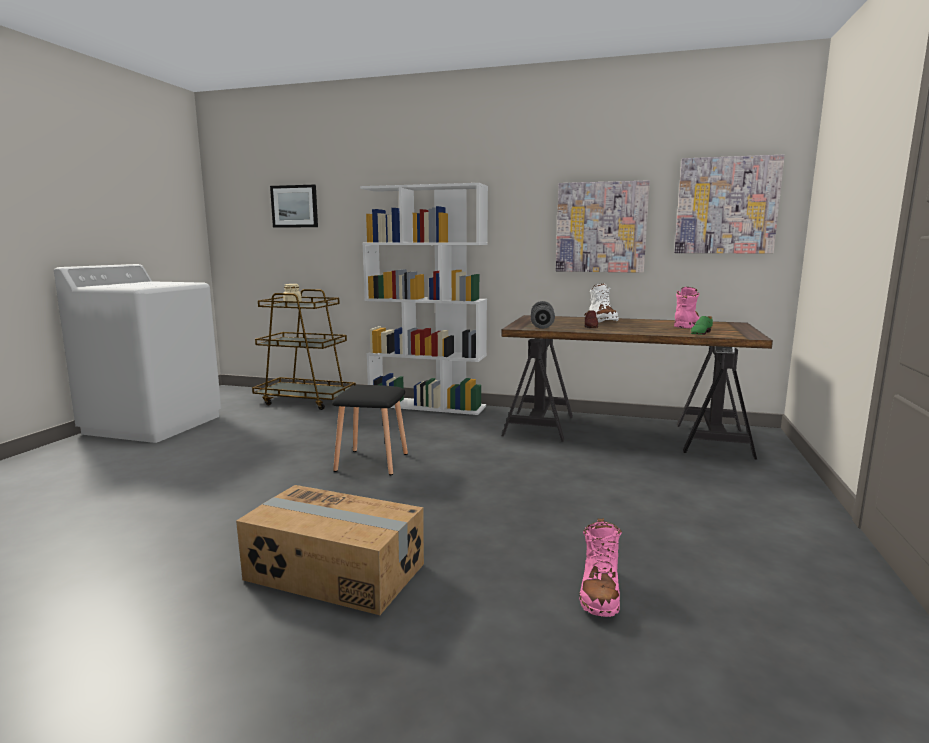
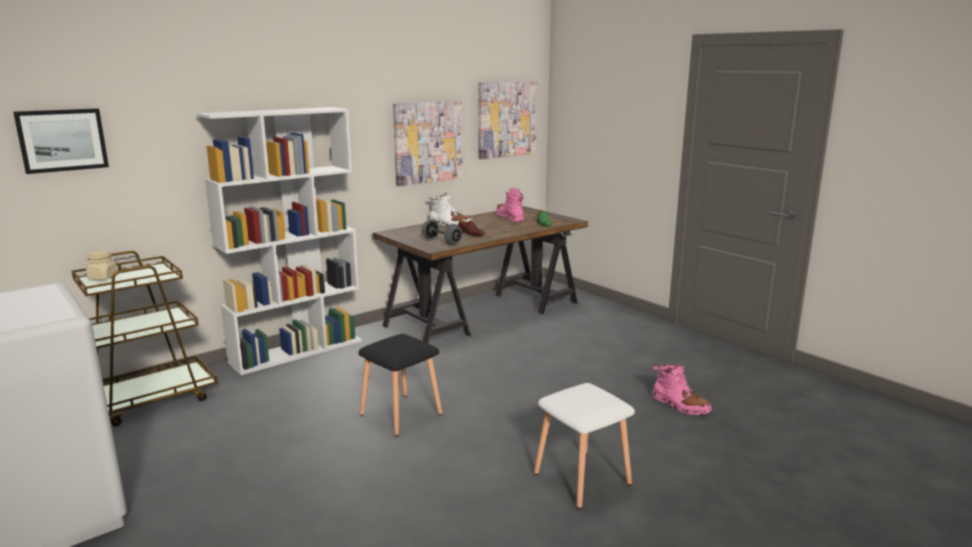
camera: 55 degrees left, 5 degrees up
(334, 572) = (583, 479): cardboard box -> white stool

